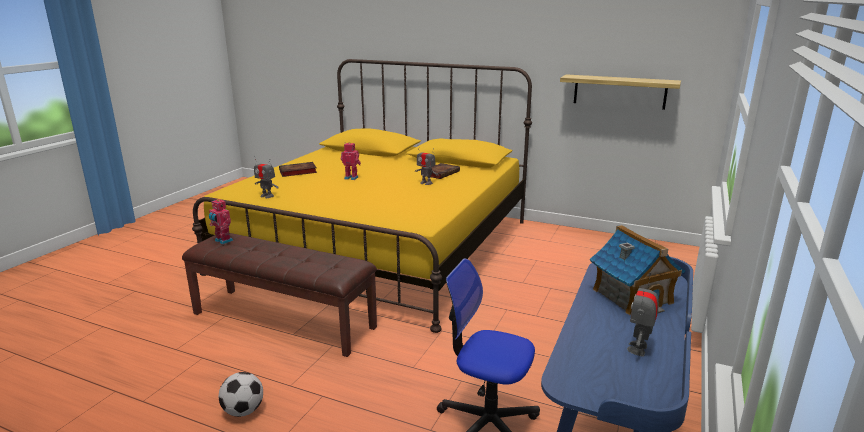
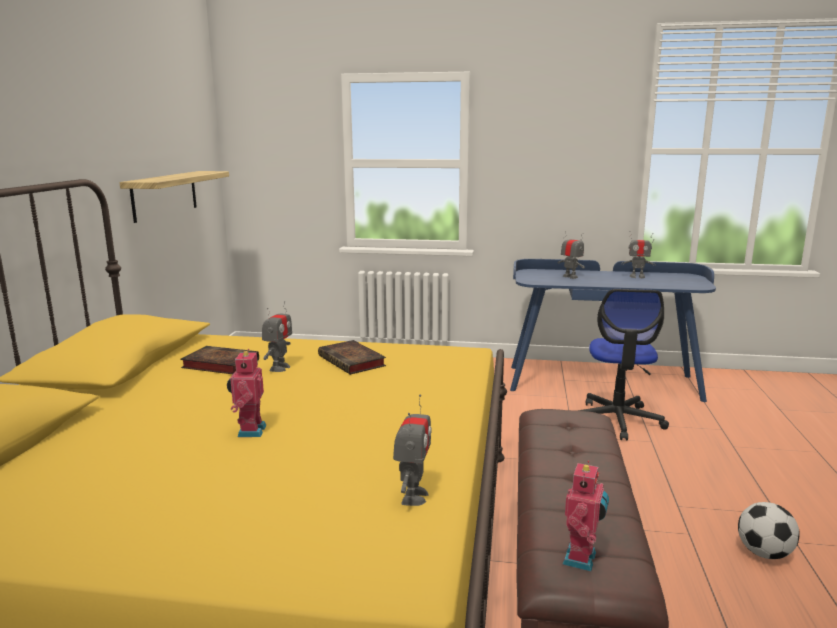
camera: 105 degrees left, 5 degrees down
(297, 172) = (193, 512): book -> book (353, 362)
(632, 296) = (570, 277): toy house -> toy robot

